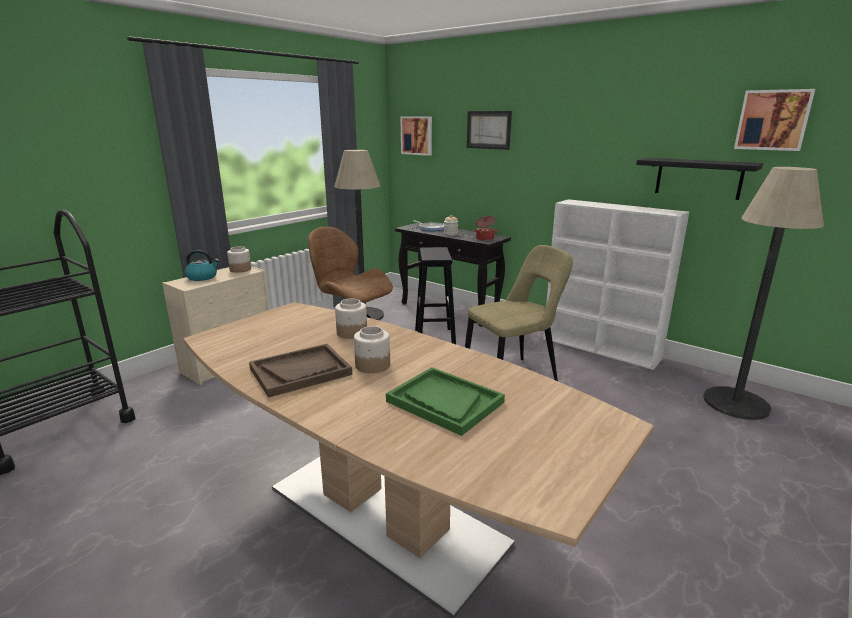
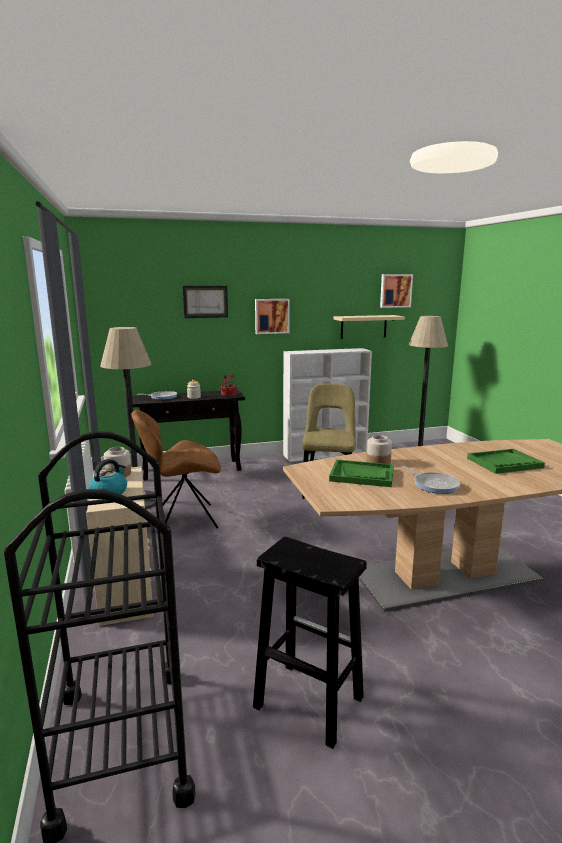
camera: 55 degrees left, 5 degrees down
(299, 334) = (362, 475): none -> green tray
(300, 371) = (434, 485): brown tray -> frying pan
(372, 365) = (440, 467): jar -> none
(417, 135) = (120, 309): picture -> picture (271, 316)
(434, 337) = (231, 489): black stool -> black stool (307, 702)
(698, 178) = (363, 326): black shelf -> beige shelf

